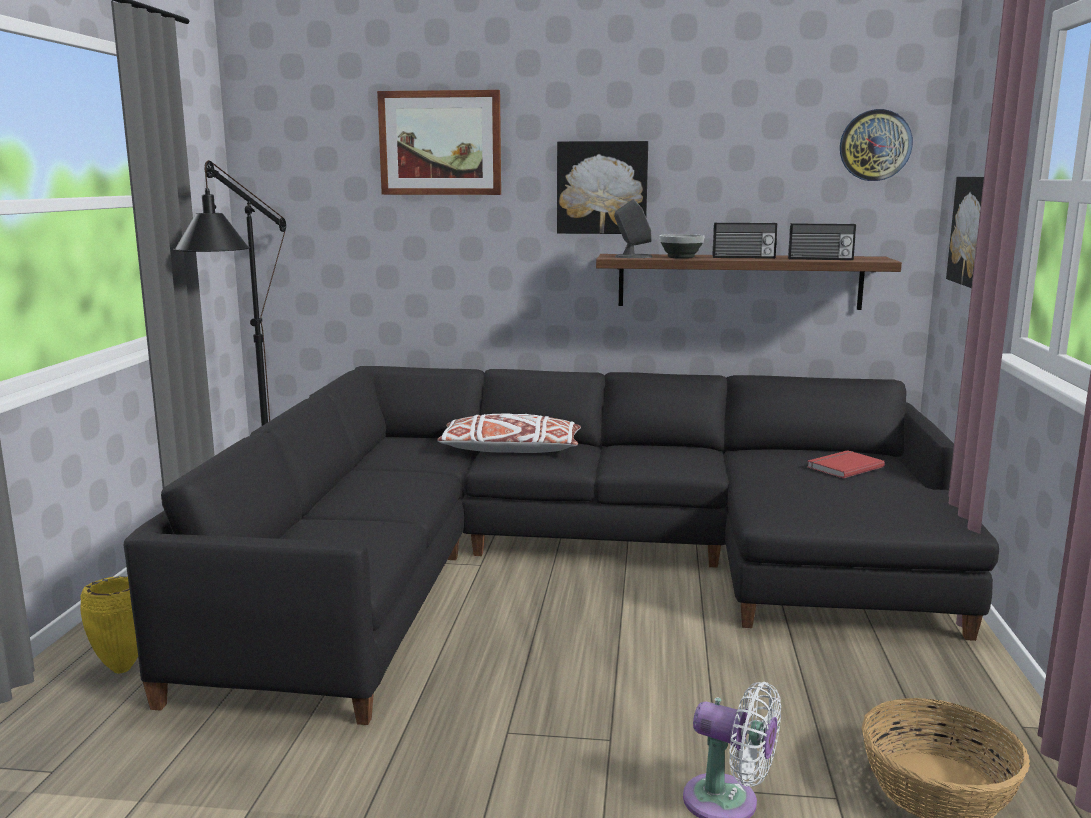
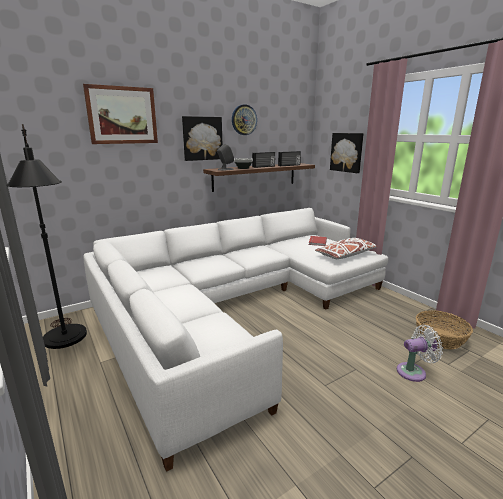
camera: 40 degrees left, 5 degrees up
(123, 669) = (110, 460): yellow vase -> none
(510, 450) = (196, 265): white pillow -> white pillow (345, 255)
(573, 564) = (239, 307): black sofa -> white sofa
(875, 145) = (295, 120): wall clock -> wall clock (244, 120)

